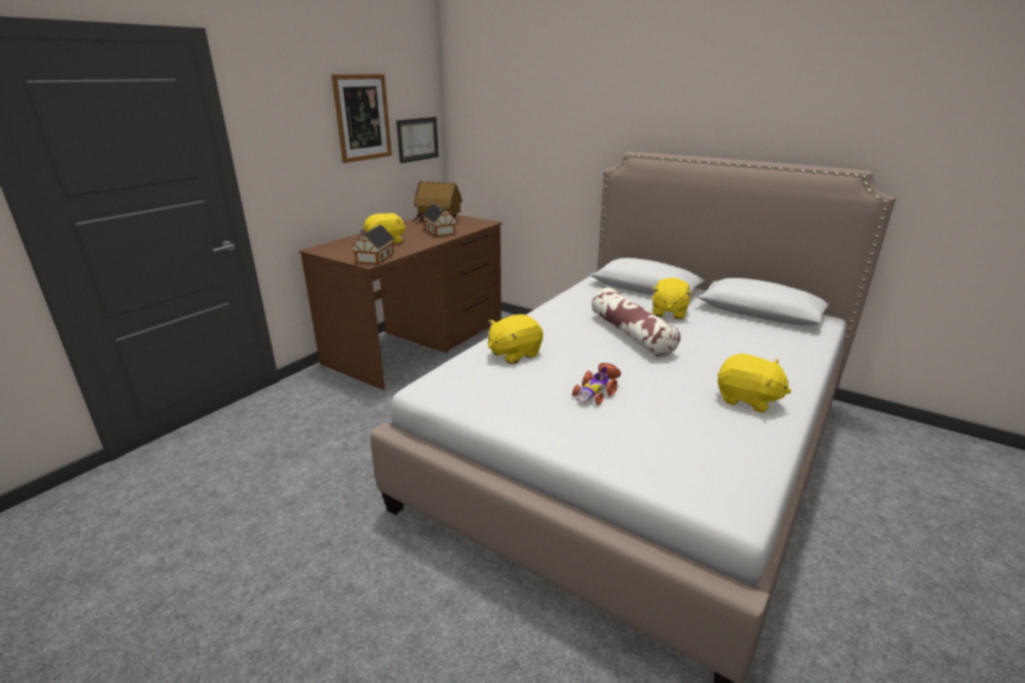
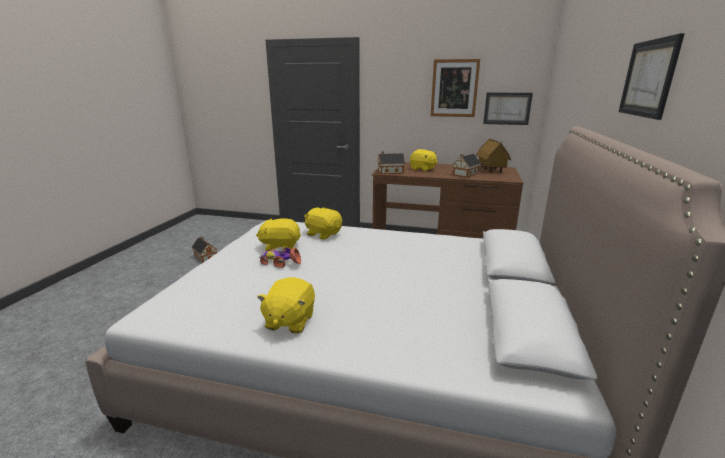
camera: 70 degrees right, 5 degrees down
(169, 600) = (205, 256): none -> toy house
(631, 334) = (388, 265): pillow -> none
(668, 312) = (456, 278): yellow plush toy -> yellow plush toy (280, 247)
(730, 111) = (648, 78): none -> picture

